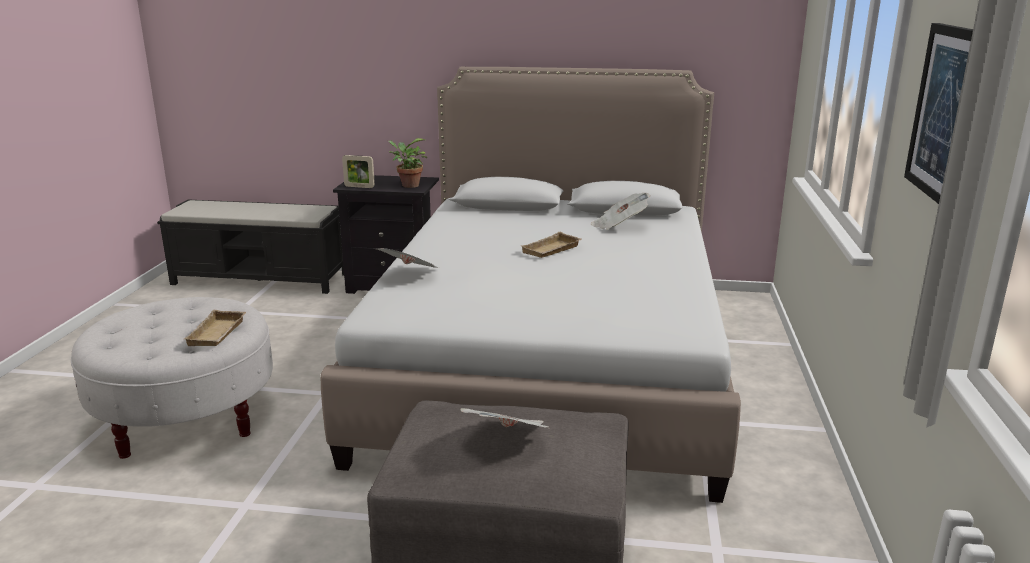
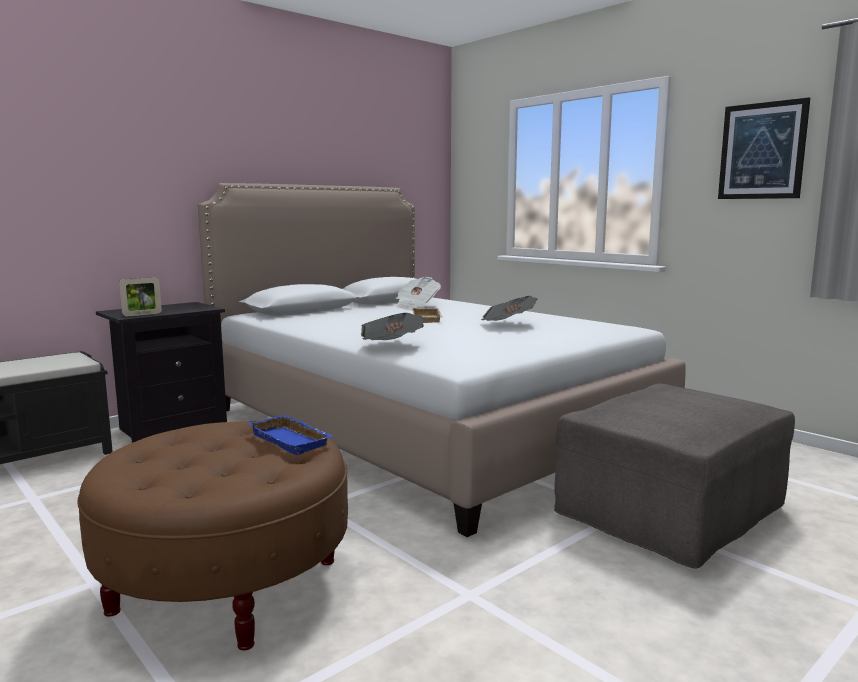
camera: 50 degrees left, 10 degrees down
(186, 417) = (226, 585): white ottoman -> brown ottoman
(218, 334) = (293, 440): beige tray -> blue tray
(408, 185) = (190, 308): potted plant -> none
(509, 439) = (679, 402): newspaper -> newspaper (508, 324)

